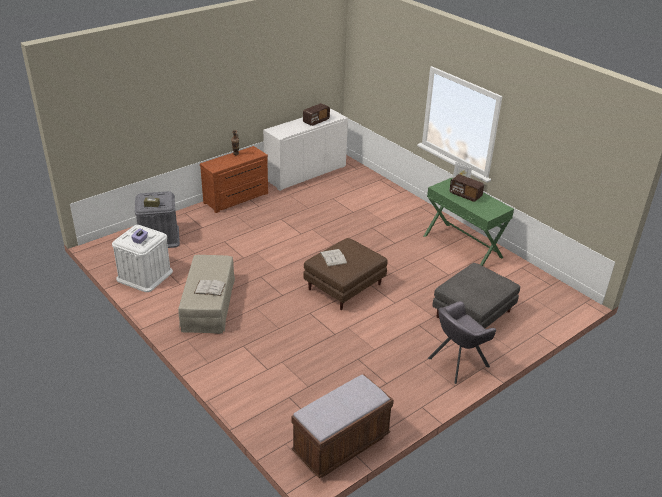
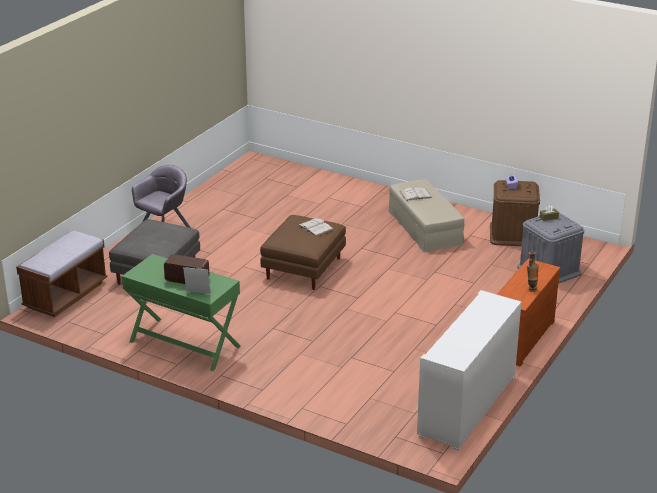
camera: 160 degrees right, 5 degrees down
(144, 275) = (513, 234): white storage box -> brown storage box
(316, 121) = (462, 336): radio -> none
(341, 445) = (241, 172): brown bench -> brown bench (65, 295)

